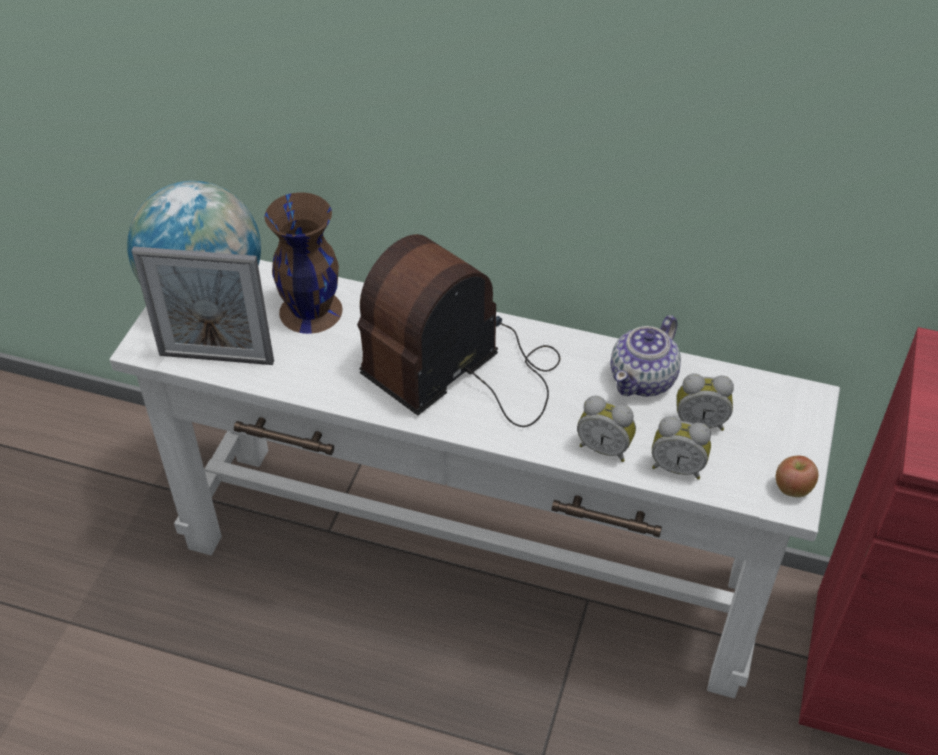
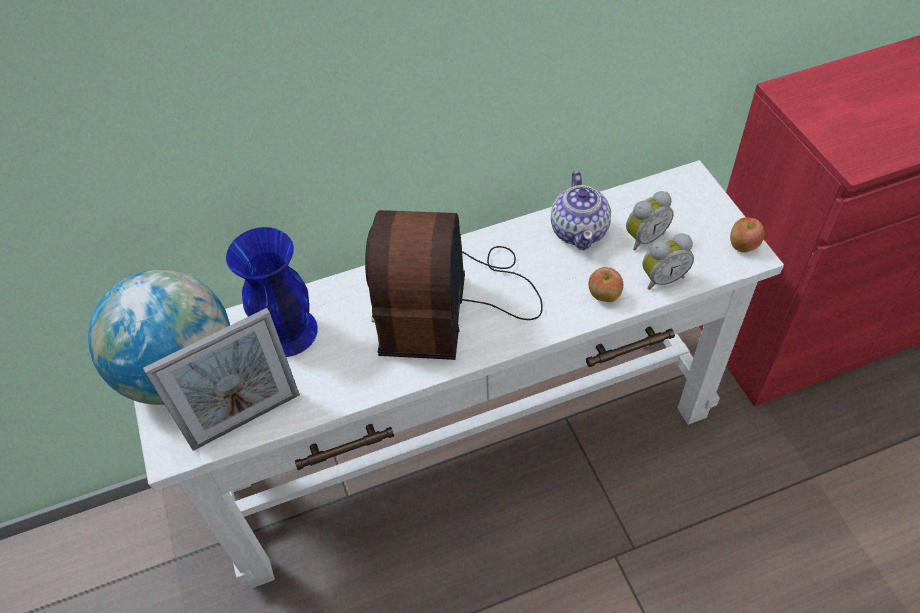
camera: 35 degrees left, 5 degrees up
(309, 311) = (286, 332): brown vase -> blue vase
(604, 447) = (604, 296): alarm clock -> apple

